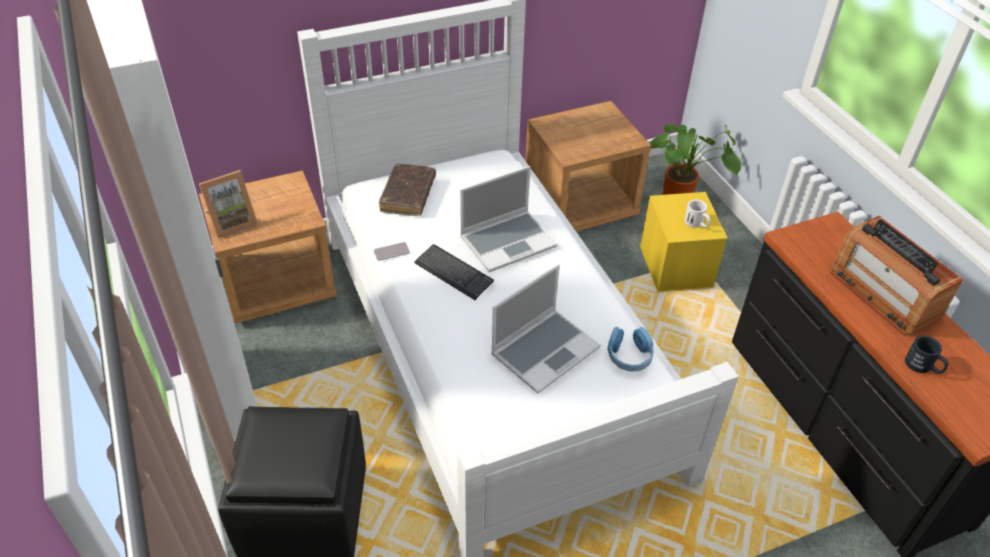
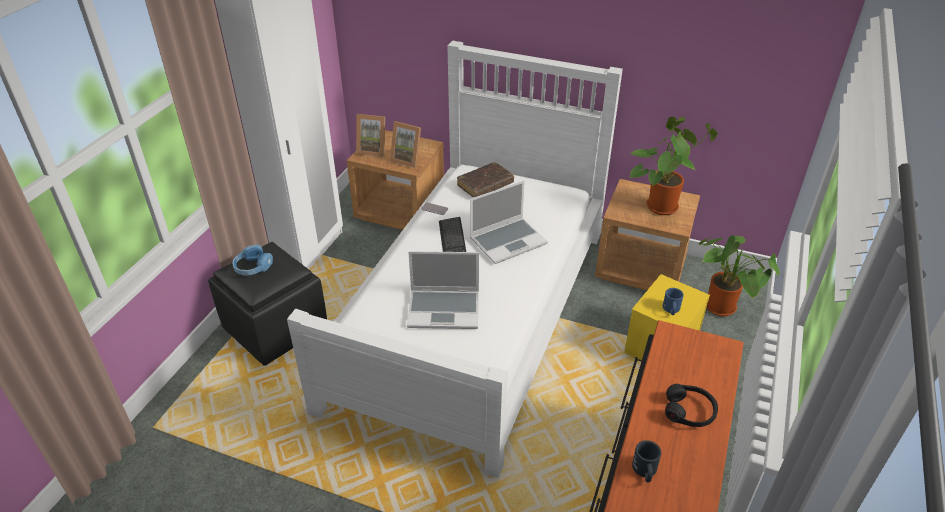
camera: 45 degrees right, 5 degrees down
(290, 211) = (408, 159): none -> picture frame
(508, 241) = (508, 241): laptop -> laptop turned 45 degrees counterclockwise
(594, 126) = (662, 205): none -> potted plant
(629, 356) = (490, 345): blue headphones -> blue headphones (253, 267)
(696, 223) = (671, 310): white mug -> blue mug
(883, 294) = (689, 411): radio -> black headphones

